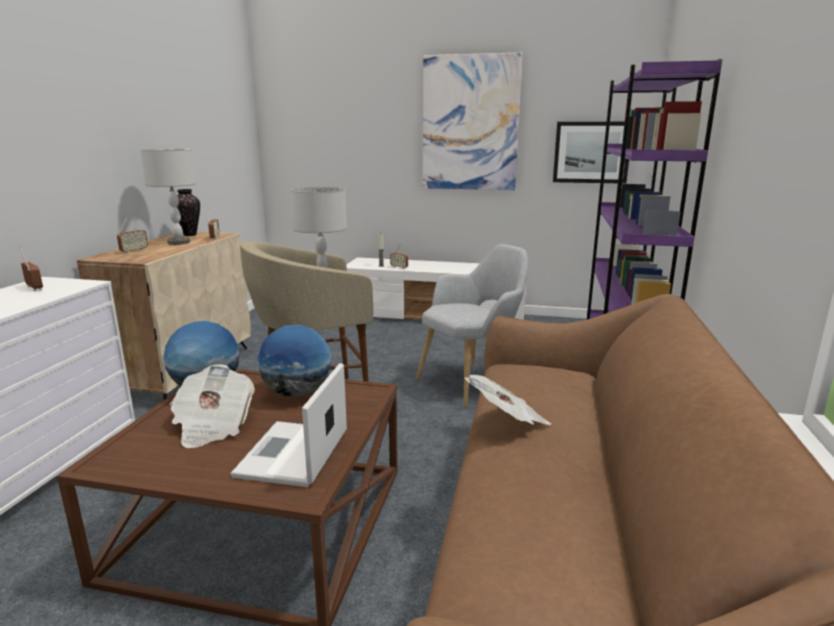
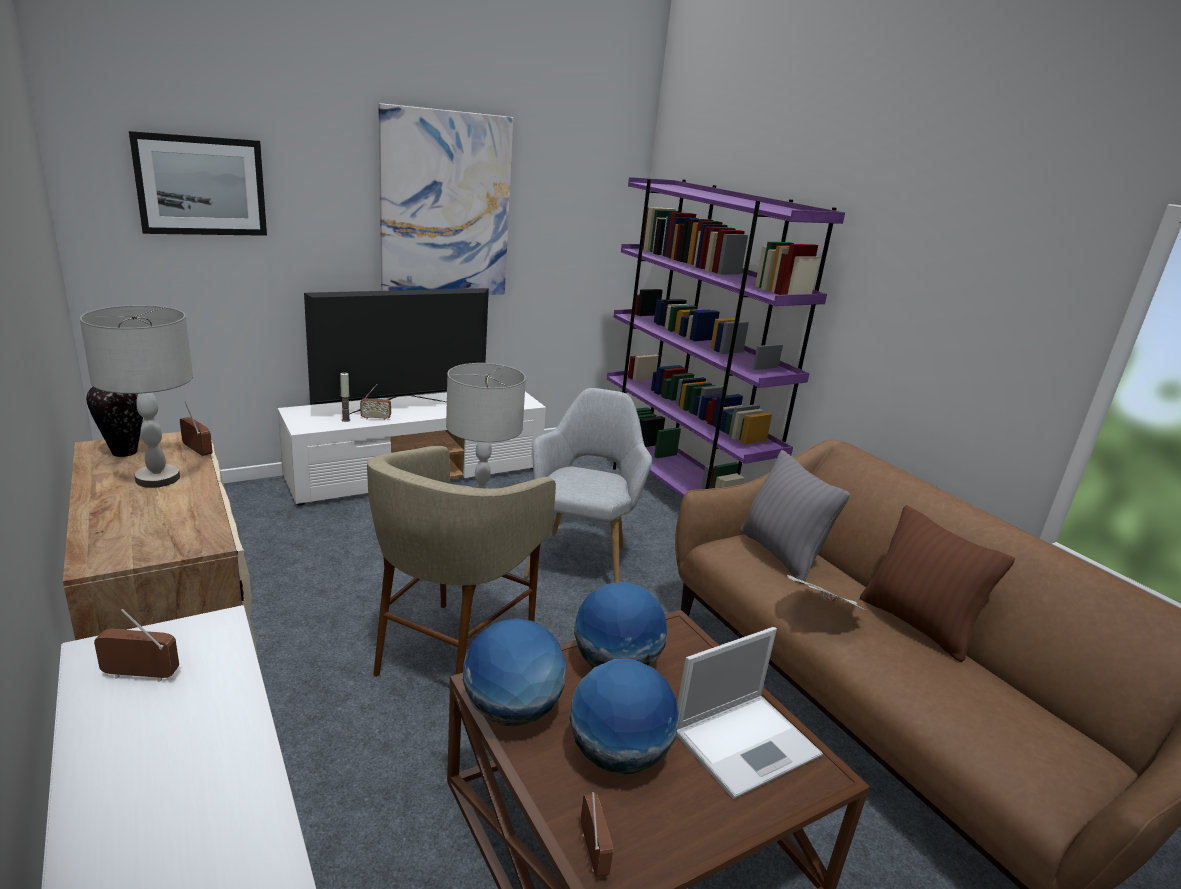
camera: 45 degrees left, 5 degrees up
(134, 251) = (126, 523): radio -> radio (592, 852)
(213, 425) = (618, 755): newspaper -> globe
(292, 455) = (747, 742): laptop -> laptop turned 90 degrees counterclockwise
(424, 265) = (402, 408): none -> television
(545, 381) = (780, 554): none -> grey pillow
(590, 460) = (916, 624): none -> brown pillow
(591, 152) = (585, 245): picture -> picture (201, 186)

